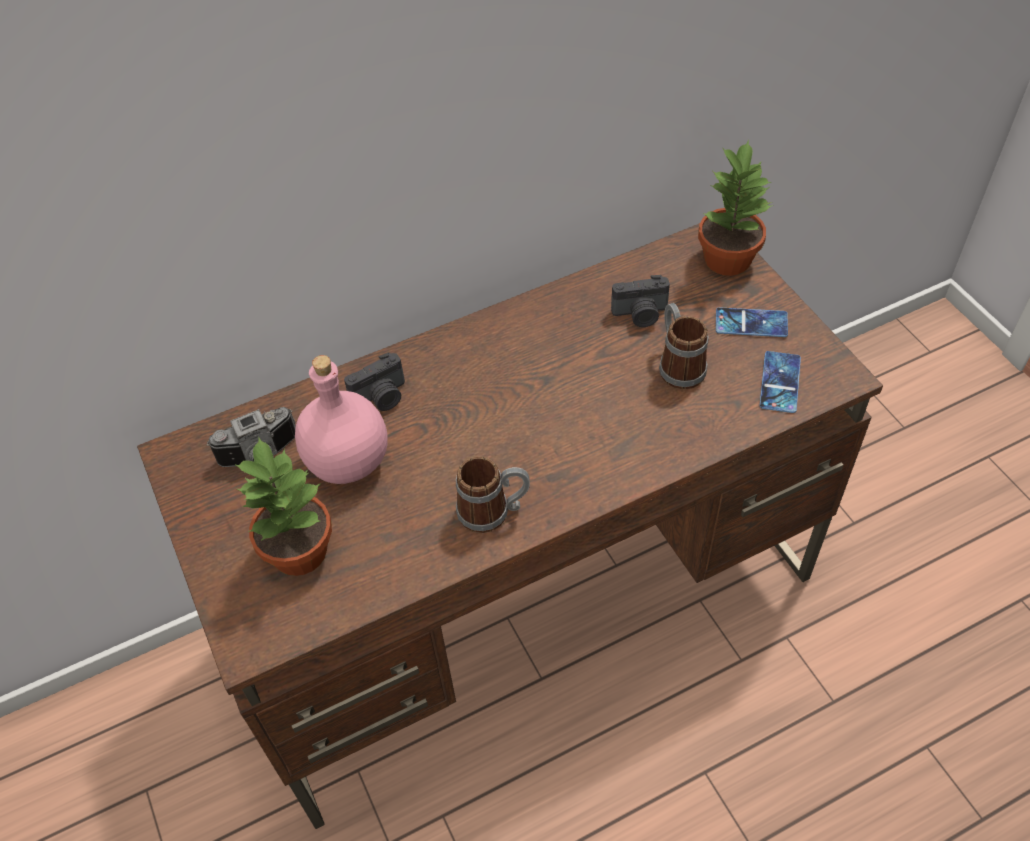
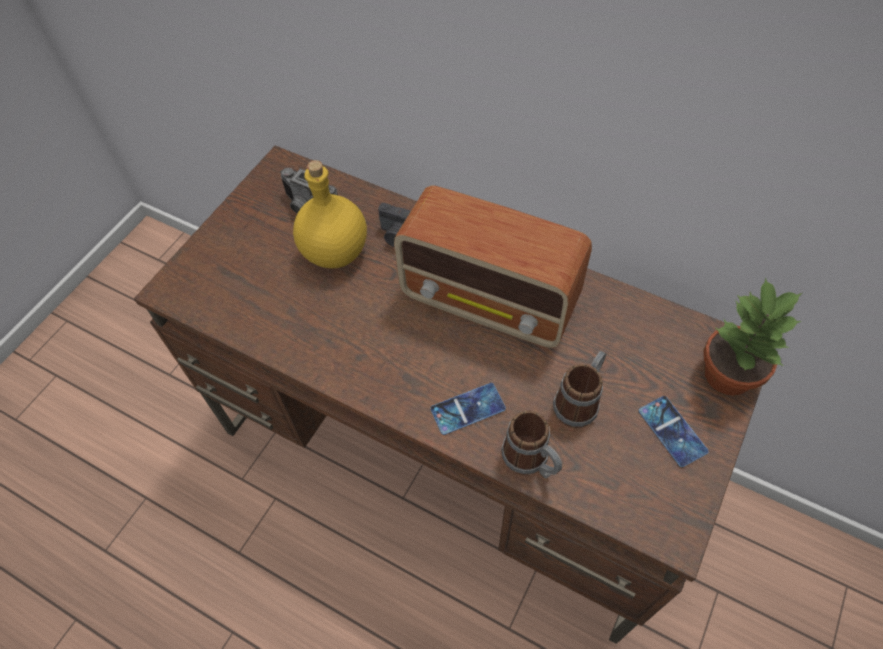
camera: 55 degrees right, 5 degrees up
(298, 550) = (250, 270): potted plant -> none
(350, 461) = (336, 253): pink bottle -> yellow bottle
(493, 511) = (352, 358): mug -> mug (531, 461)
(523, 369) = (491, 302): none -> radio
(640, 314) = (609, 346): camera -> none
(780, 382) = (625, 488): phone -> phone (467, 409)

